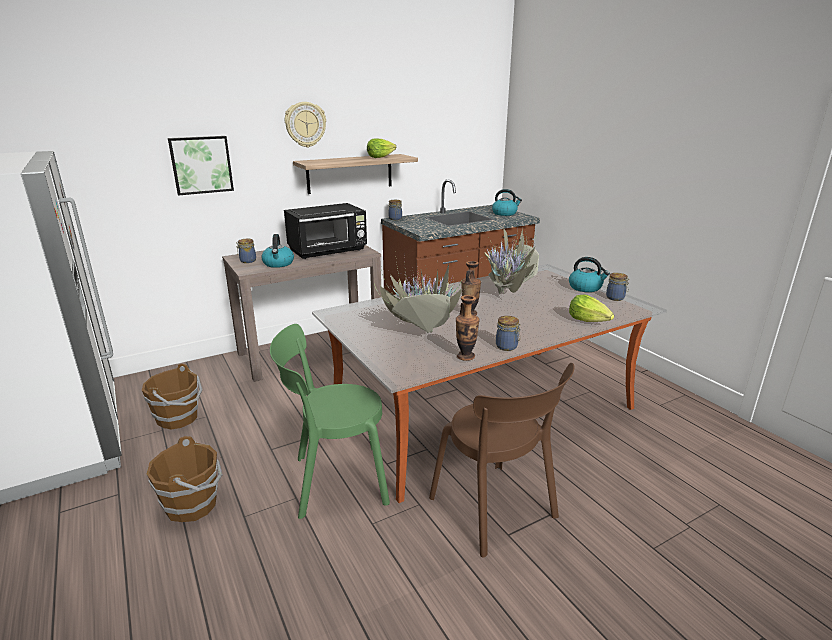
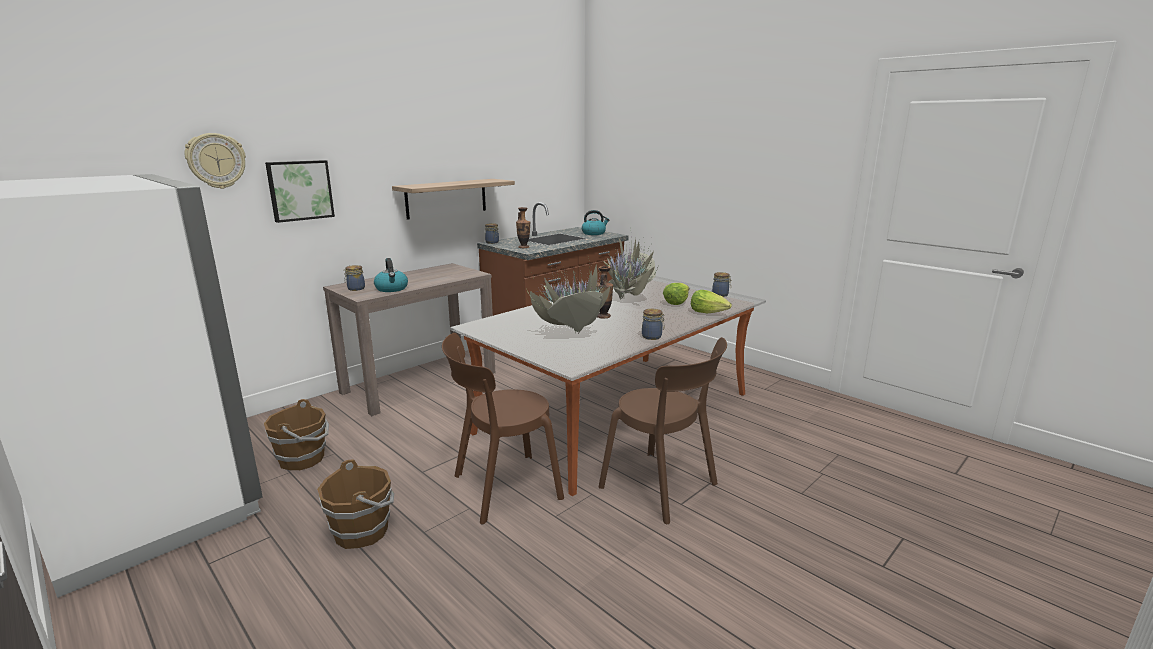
camera: 15 degrees left, 5 degrees down
(305, 124) = (403, 149): wall clock -> wall clock (216, 161)
(328, 251) = (436, 275): black microwave -> none
(335, 481) = (502, 488): green chair -> brown chair
(380, 157) = (477, 181): lettuce -> lettuce (676, 302)
(465, 356) = (621, 347): vase -> vase (523, 247)
(585, 287) = (691, 289): kettle -> none

